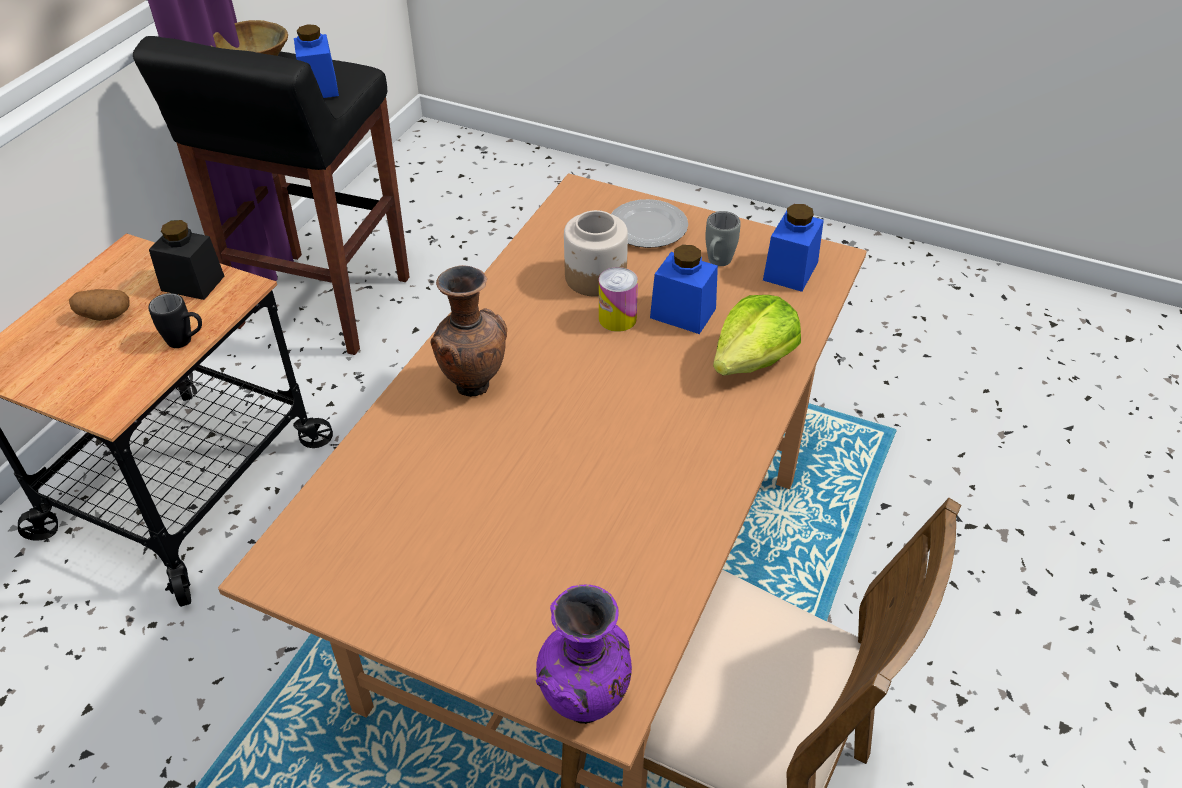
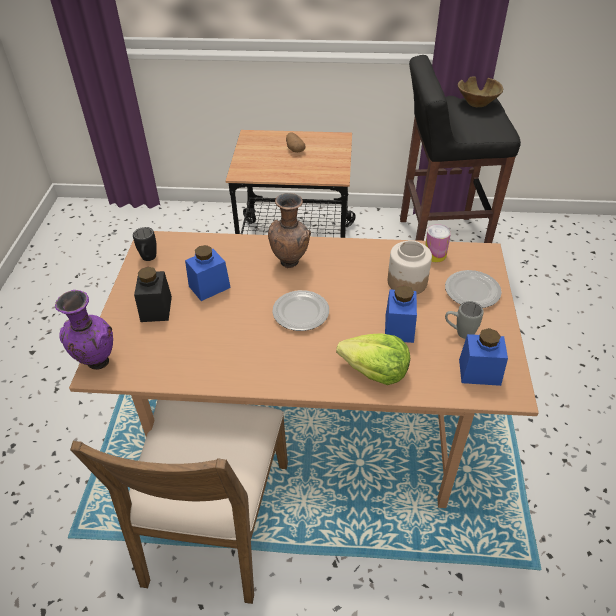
camera: 70 degrees right, 0 degrees up
(186, 342) = (292, 176): black mug -> black mug (148, 259)
(193, 283) = (331, 162): black jar -> black jar (156, 309)
(319, 87) = (478, 127): blue jar -> blue jar (209, 287)
(598, 403) = (301, 312): none -> plate
(617, 319) = (376, 301): can -> can (435, 255)

